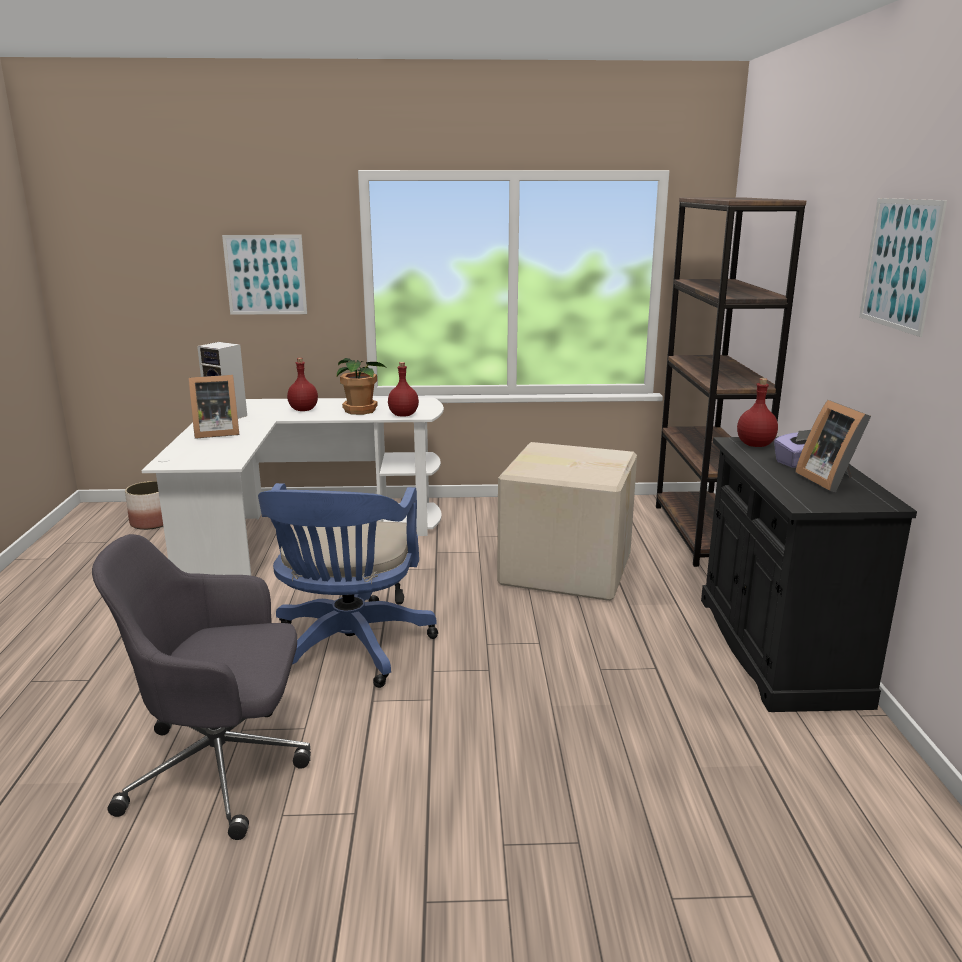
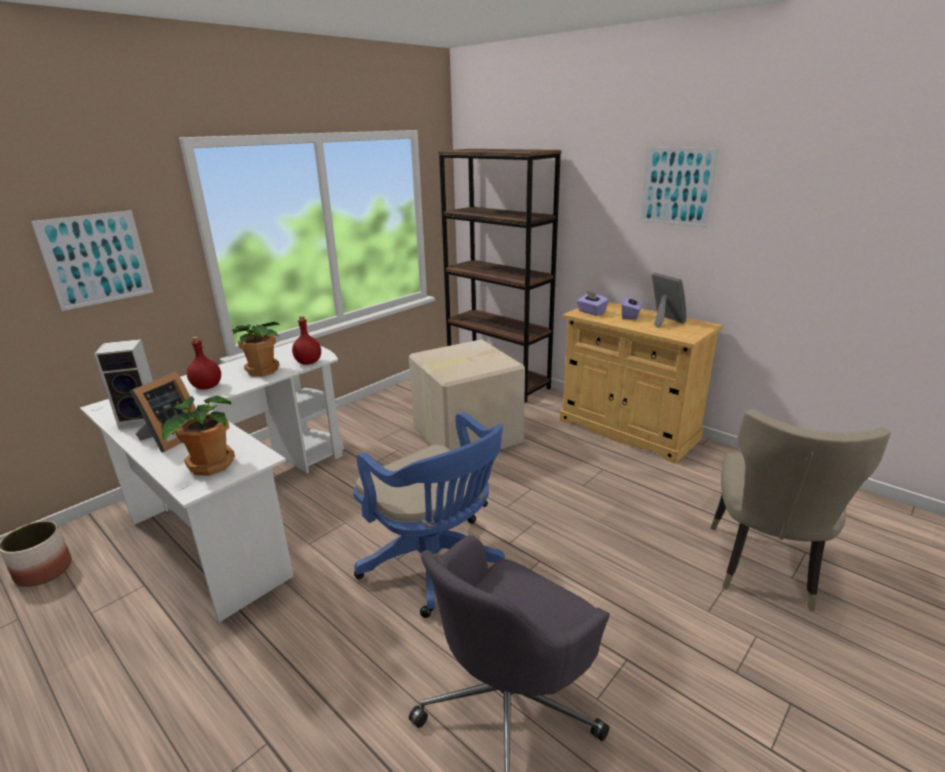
camera: 45 degrees left, 5 degrees up
(197, 455) = (209, 465): none -> potted plant
(651, 866) = (764, 569): none -> beige chair
(756, 445) = (591, 312): red bottle -> purple tissue box
(778, 649) = (628, 429): black cabinet -> beige cabinet
(830, 480) = (663, 321): picture frame -> picture frame turned 150 degrees counterclockwise

